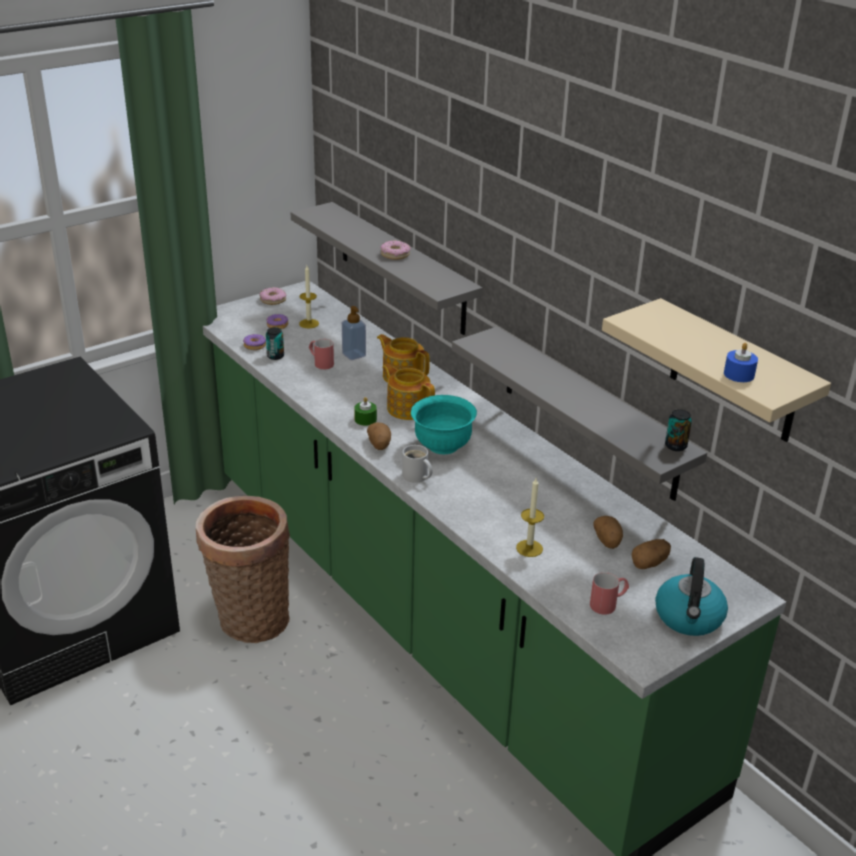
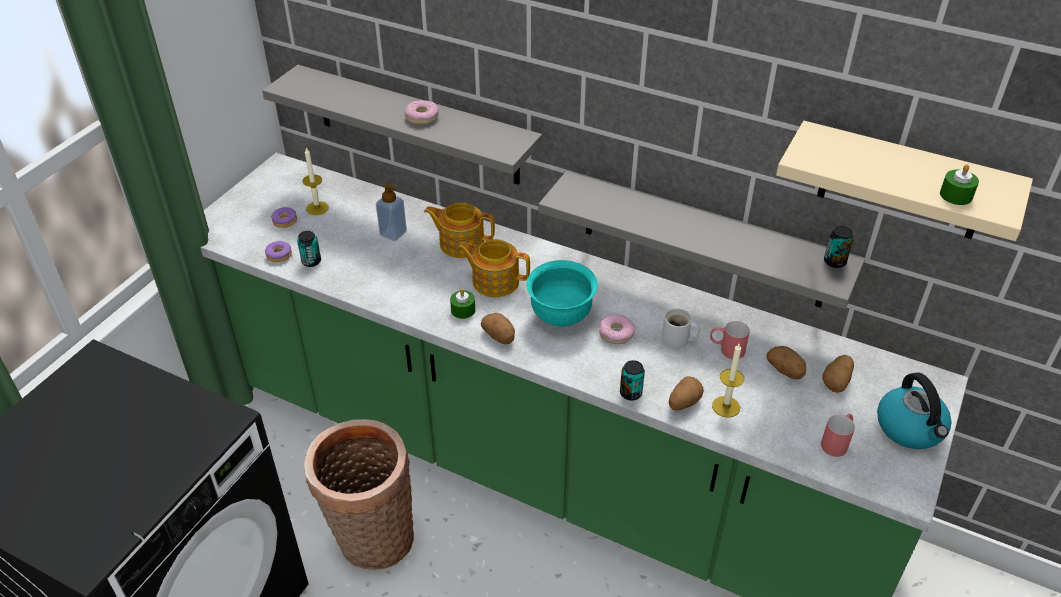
camera: 25 degrees left, 10 degrees up
(273, 300) = (256, 189): donut -> donut (616, 333)
(320, 363) = (366, 254): red mug -> red mug (726, 349)
(416, 477) = (563, 362): white mug -> white mug (677, 340)
(454, 514) = (630, 393): none -> can
(494, 534) = (683, 402): none -> potato
(739, 374) = (956, 195): blue candle -> green candle

